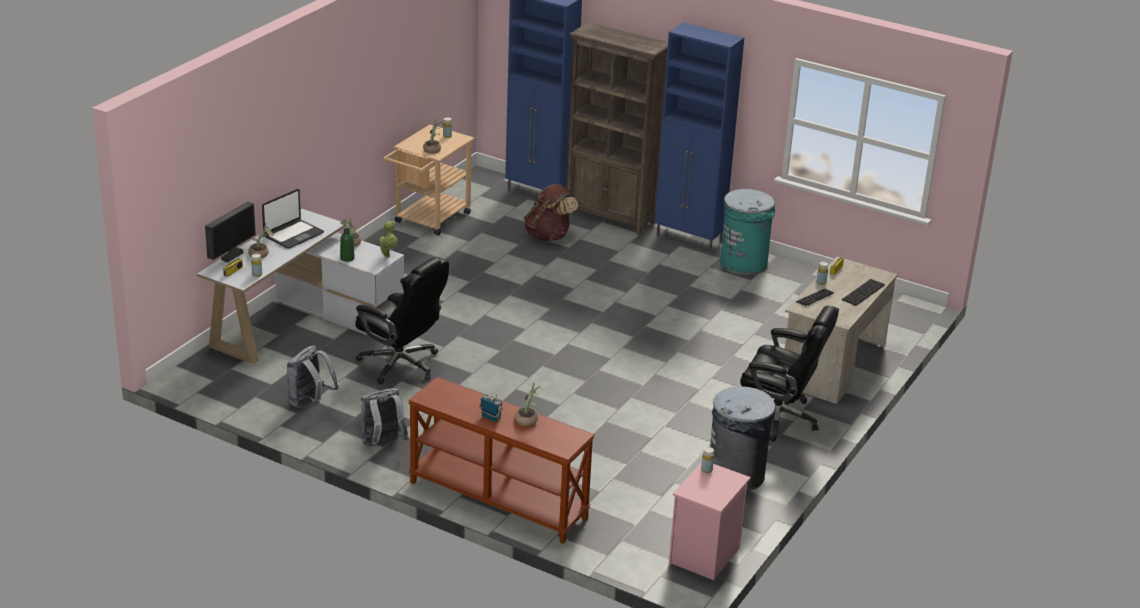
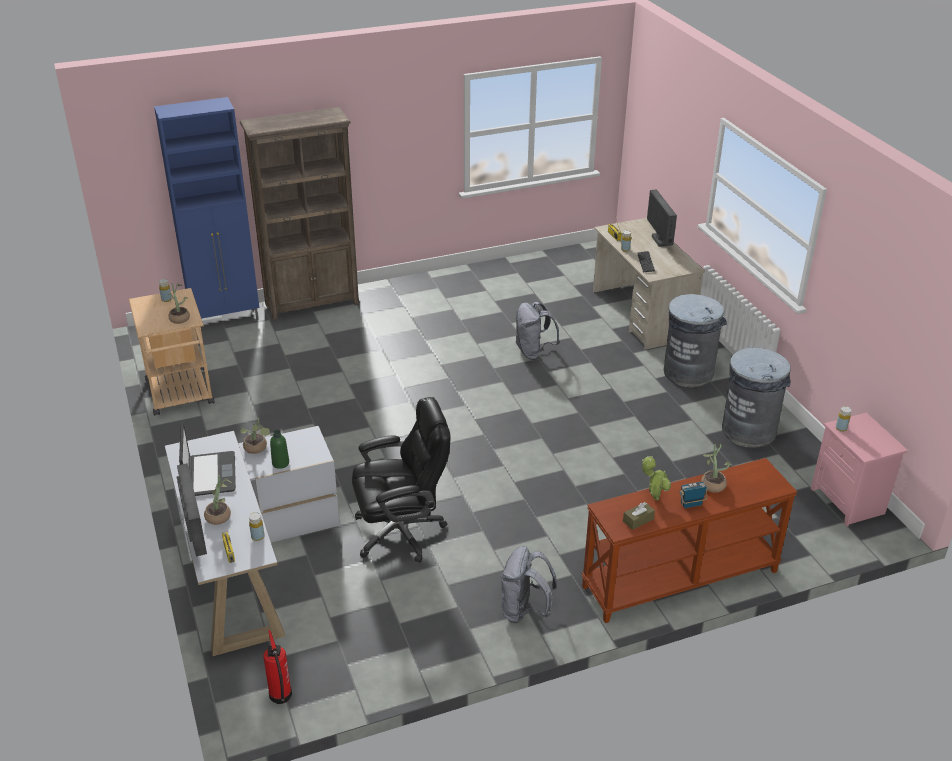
camera: 50 degrees left, 5 degrees up
(203, 385) = (280, 697): none -> fire extinguisher
(310, 403) = (402, 628): grey backpack -> grey backpack (533, 352)
(387, 255) = (308, 436): potted plant -> potted plant (654, 497)
(444, 402) = (638, 520): none -> brown tissue box
(549, 236) = (298, 346): brown backpack -> none
(689, 239) = (395, 287): blue cabinet -> none
(743, 263) = (460, 282): turquoise trash can -> none
(779, 418) = (688, 372): black office chair -> grey trash can
(863, 293) = (659, 241): keyboard -> monitor

